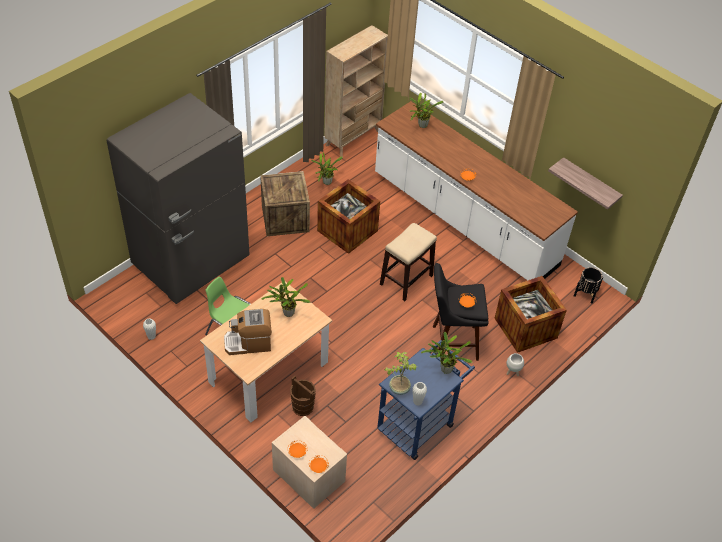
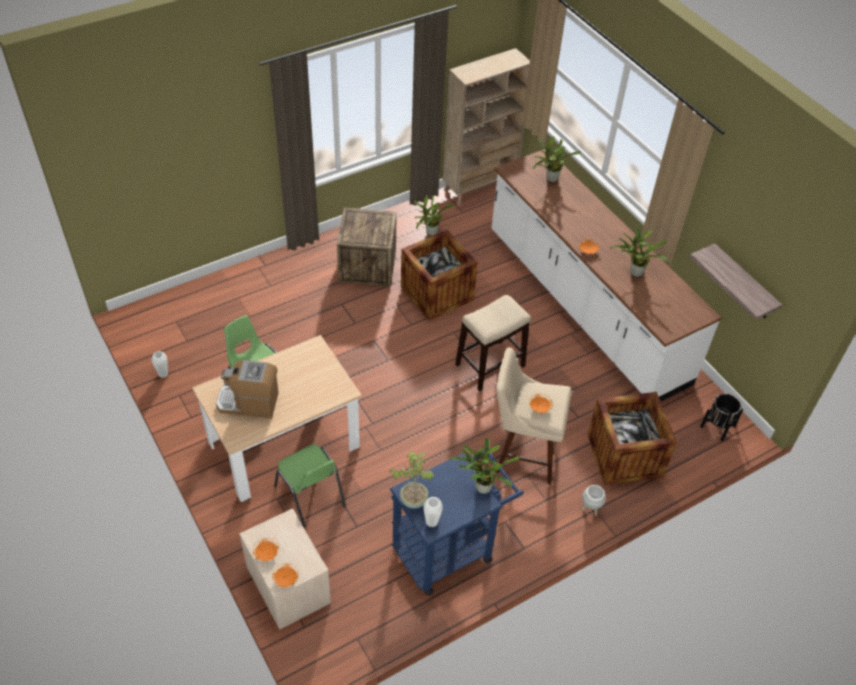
camera: 15 degrees right, 0 degrees up
(191, 262) = (241, 297): grey fridge -> none
(287, 313) = (309, 375): potted plant -> potted plant (634, 272)
(303, 407) = (310, 496): brown bucket -> green chair
(451, 342) = (522, 454): black stool -> beige stool

